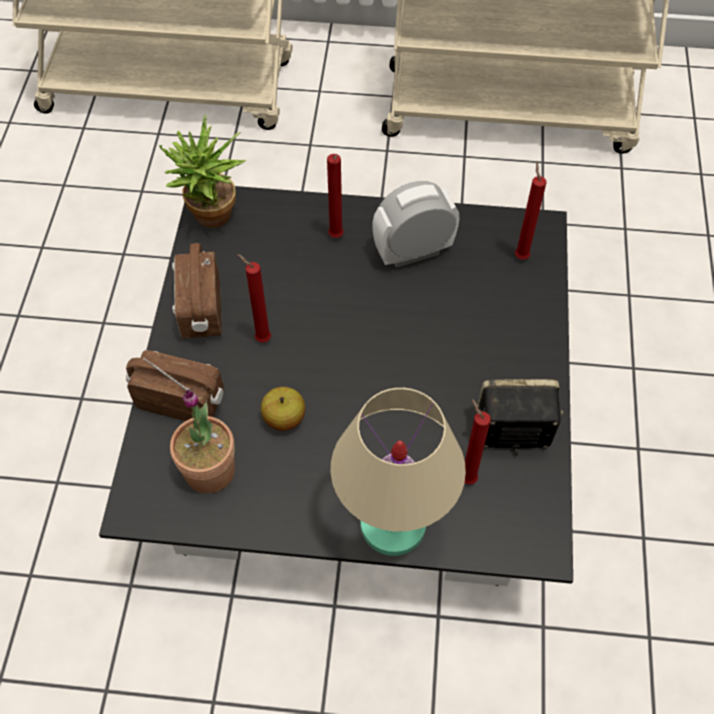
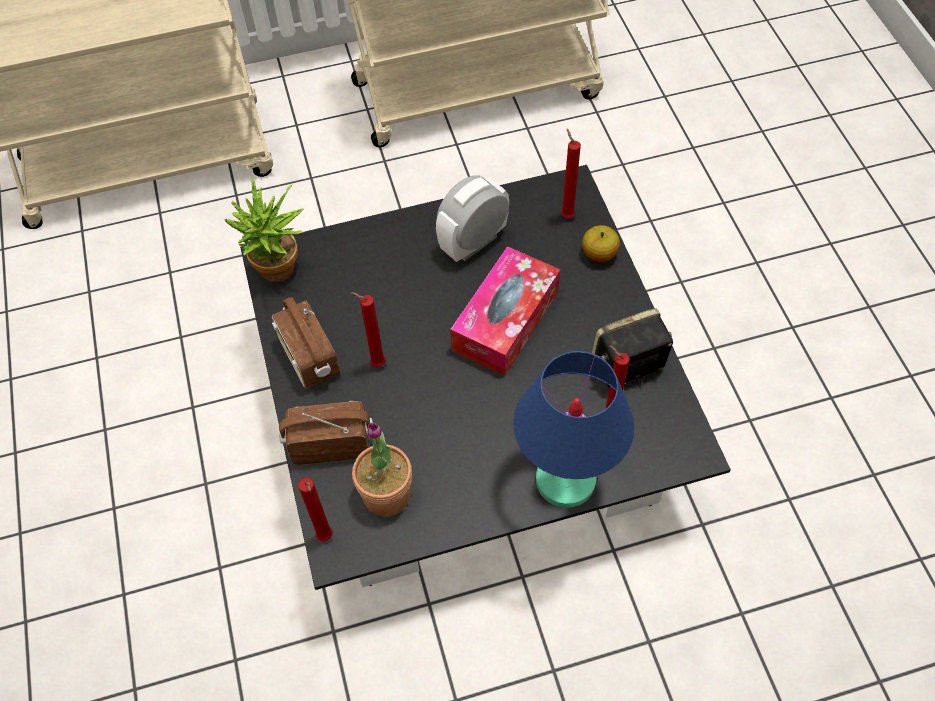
camera: 20 degrees left, 0 degrees up
(284, 418) = (430, 425): apple -> apple (599, 254)
(336, 238) = (399, 253): red candle -> red candle (326, 538)
(394, 524) = (567, 479): beige table lamp -> blue table lamp
(408, 341) = (505, 321): none -> tissue box

